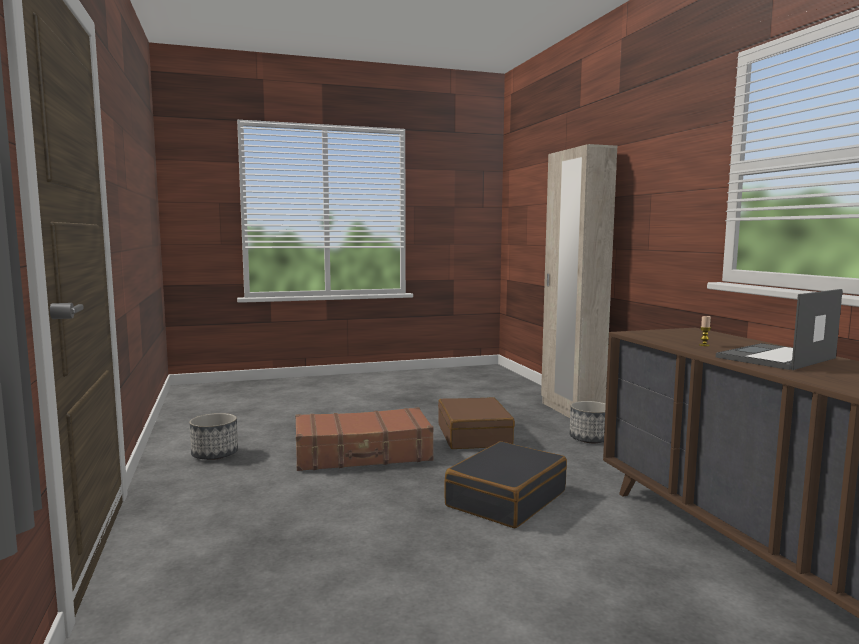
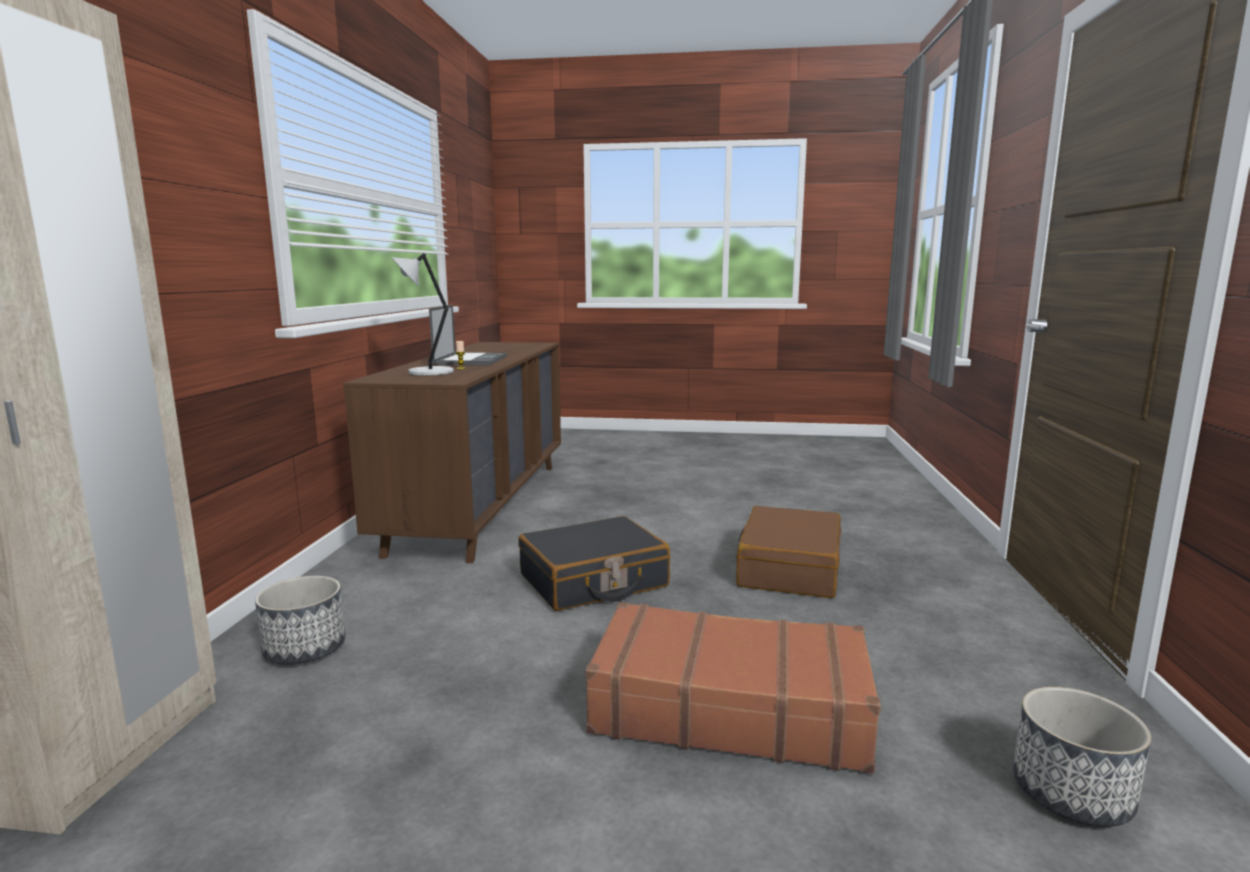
camera: 155 degrees left, 5 degrees up
(474, 436) = (470, 712): brown suitcase -> brown suitcase (788, 568)
(700, 338) = (428, 372): none -> grey table lamp
(775, 358) = (470, 360): laptop -> laptop turned 75 degrees counterclockwise

